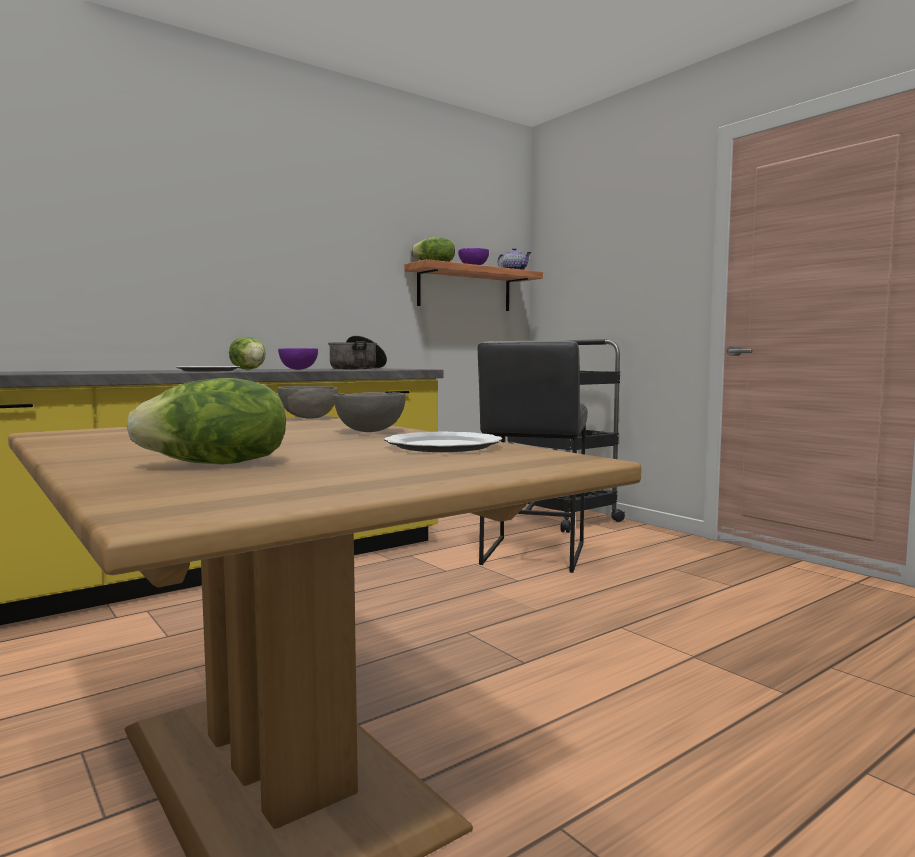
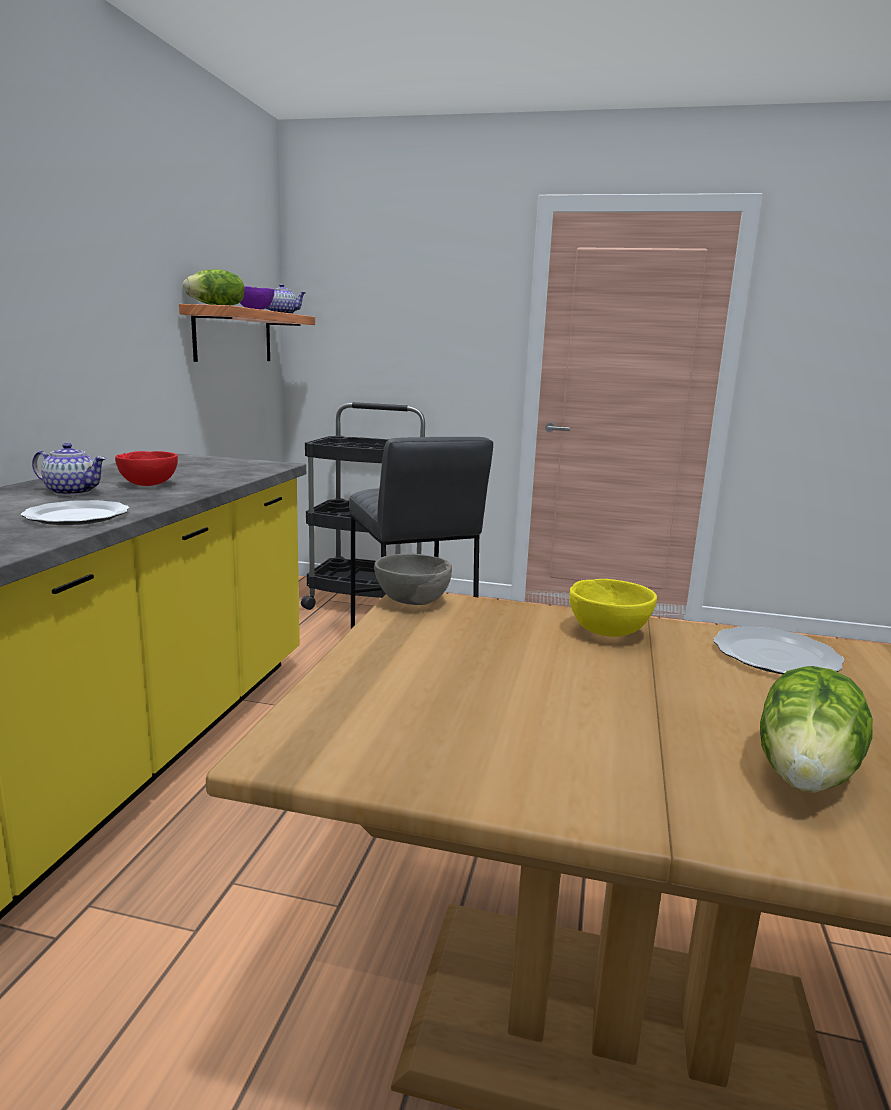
camera: 40 degrees left, 10 degrees up
(249, 369) = (72, 492): lettuce -> teapot
(299, 369) = (149, 485): purple bowl -> red bowl
(358, 368) = (195, 468): cooking pot -> none
(371, 431) = (607, 632): grey bowl -> yellow bowl

